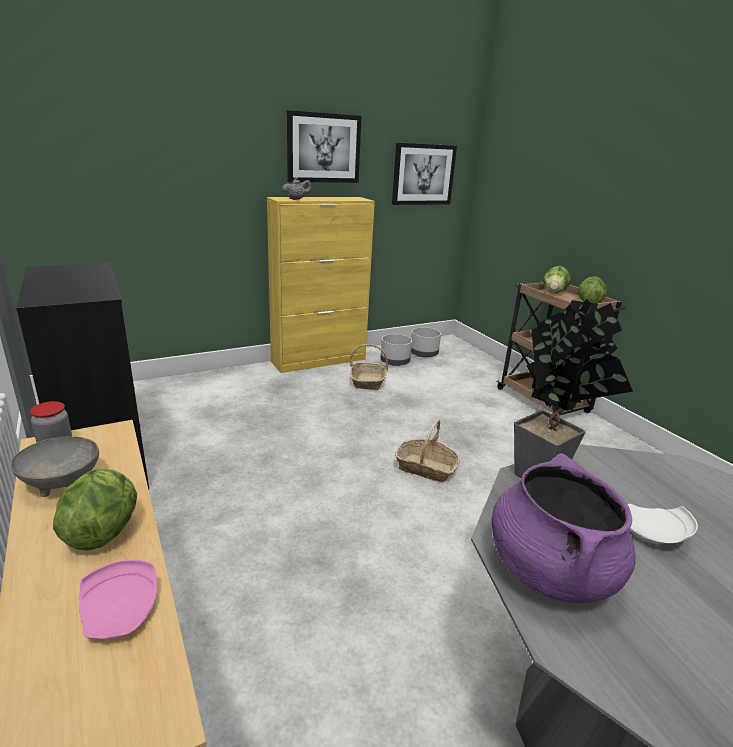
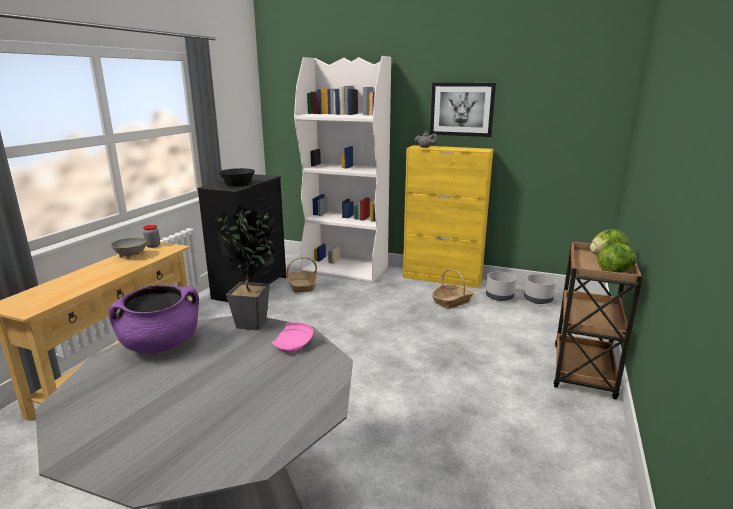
camera: 50 degrees right, 5 degrees down
(80, 286) = (238, 184): none -> black bowl
(103, 530) = (109, 271): lettuce -> none
(121, 612) = (70, 289): pink plate -> pink plate (293, 345)
(199, 386) = (346, 269): none -> white bookcase
(423, 174) = (564, 131): picture -> none
(426, 468) = (387, 362): basket -> basket (301, 286)
(654, 534) = (227, 364): white plate -> none

